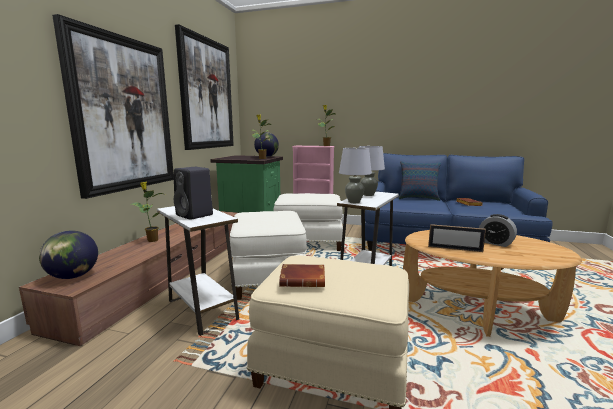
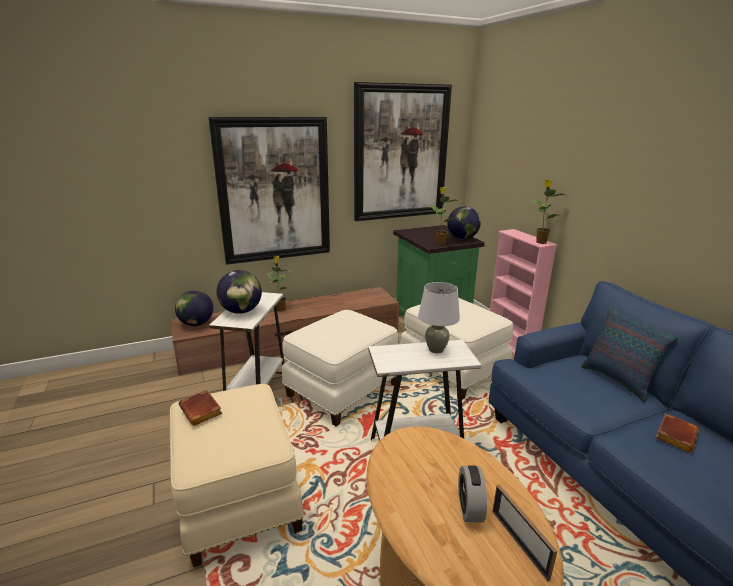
camera: 50 degrees right, 10 degrees up
(195, 215) = (241, 311): black speaker -> globe
(354, 202) = (384, 353): grey table lamp -> none
(455, 249) = (399, 475): picture frame -> picture frame (519, 543)

